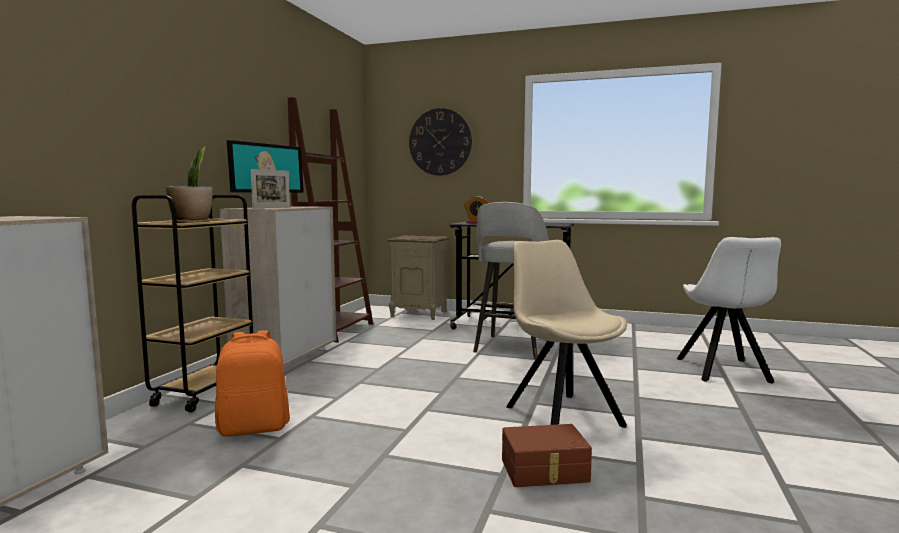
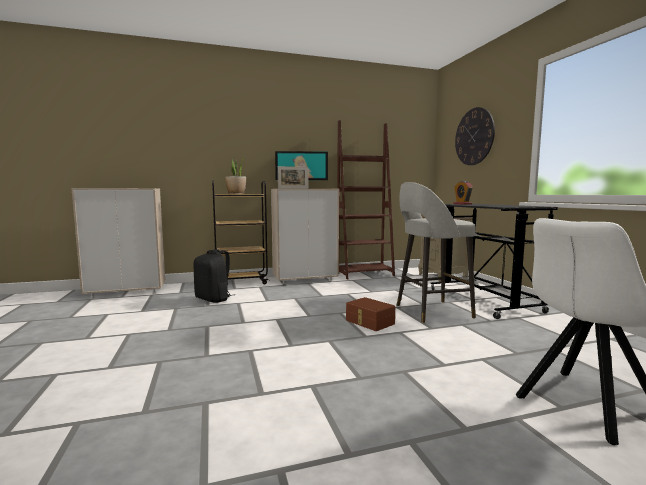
camera: 55 degrees right, 0 degrees up
(254, 428) = (214, 299): orange backpack -> black backpack
(545, 471) = (220, 365): brown storage box -> brown storage box (369, 322)
(562, 416) = (317, 353): beige chair -> none

